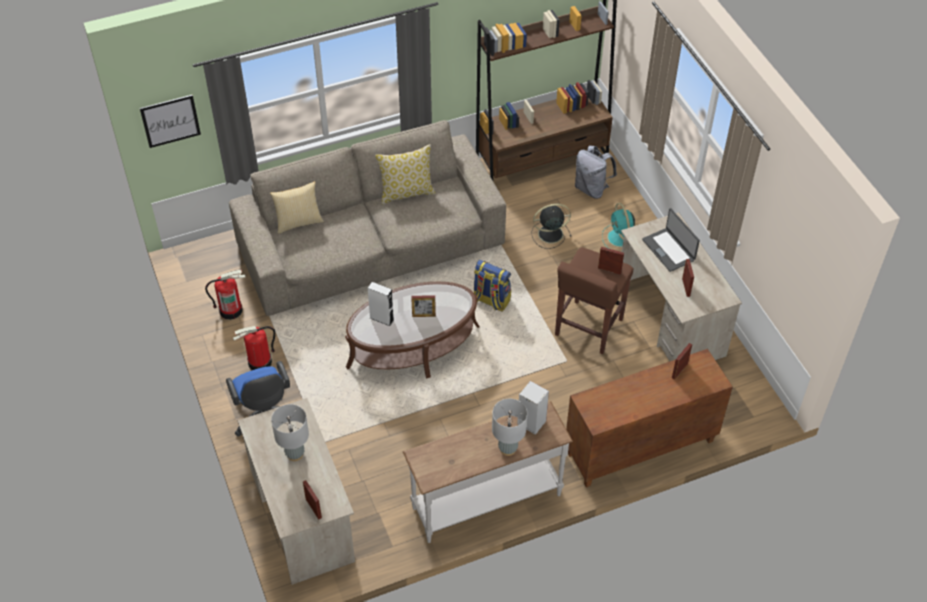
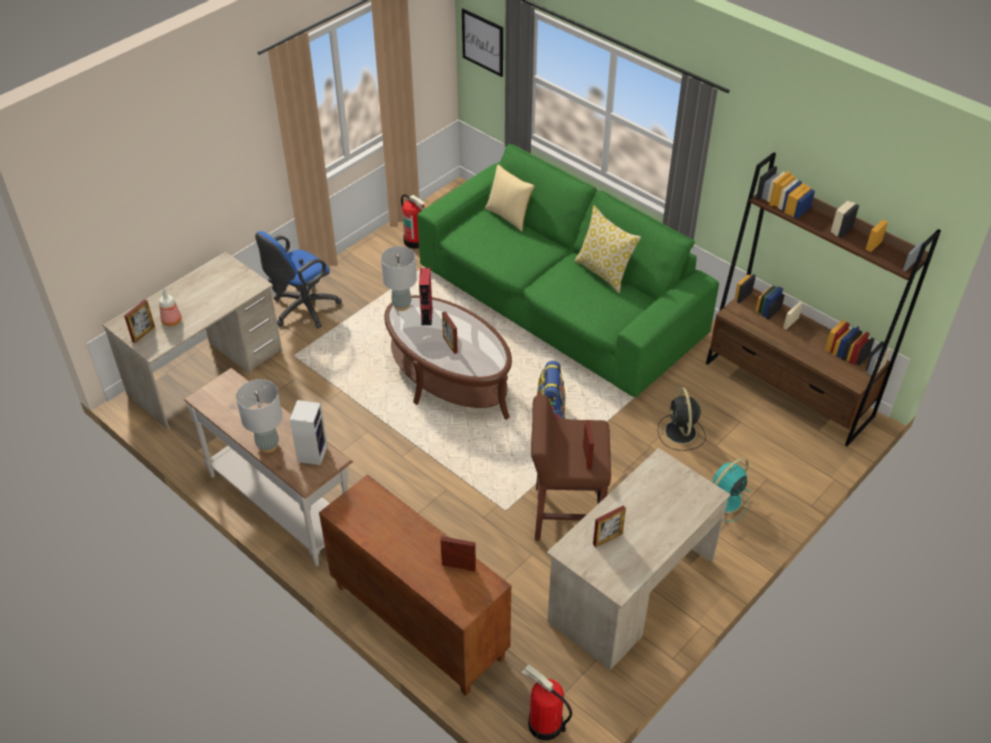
camera: 65 degrees right, 5 degrees down
(260, 362) = (366, 281): fire extinguisher -> fire extinguisher (544, 724)
(295, 454) = (202, 300): grey table lamp -> grey table lamp (402, 305)
(310, 483) = (171, 321): none -> bottle
(371, 246) = (558, 301): beige sofa -> green sofa
(381, 319) = (427, 316): white speaker -> red speaker
(549, 234) = (680, 433): black fan -> black fan turned 150 degrees counterclockwise
(592, 189) = (781, 448): grey backpack -> none
(669, 250) = (658, 503): laptop -> none

